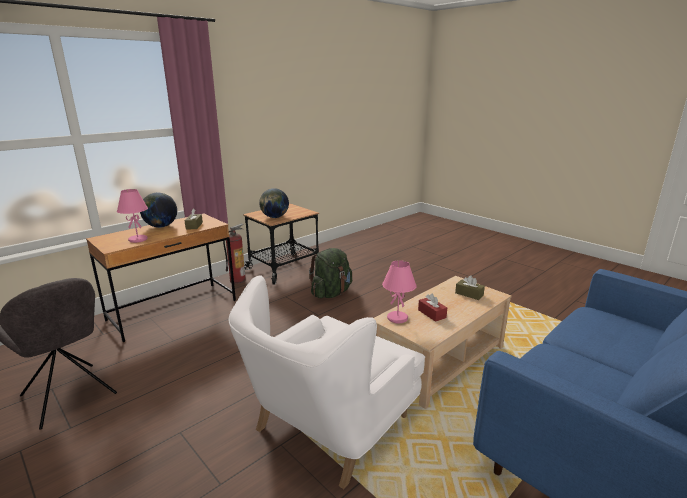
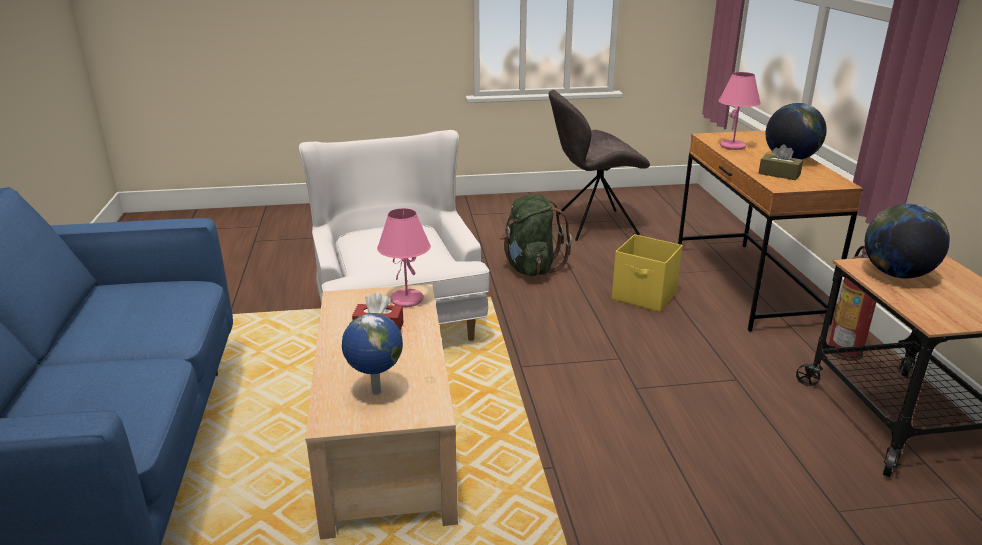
camera: 125 degrees right, 5 degrees up
(213, 336) = (645, 296): none -> yellow storage box
(331, 293) = (716, 434): green backpack -> green backpack (530, 268)
(469, 294) = (375, 392): brown tissue box -> globe

